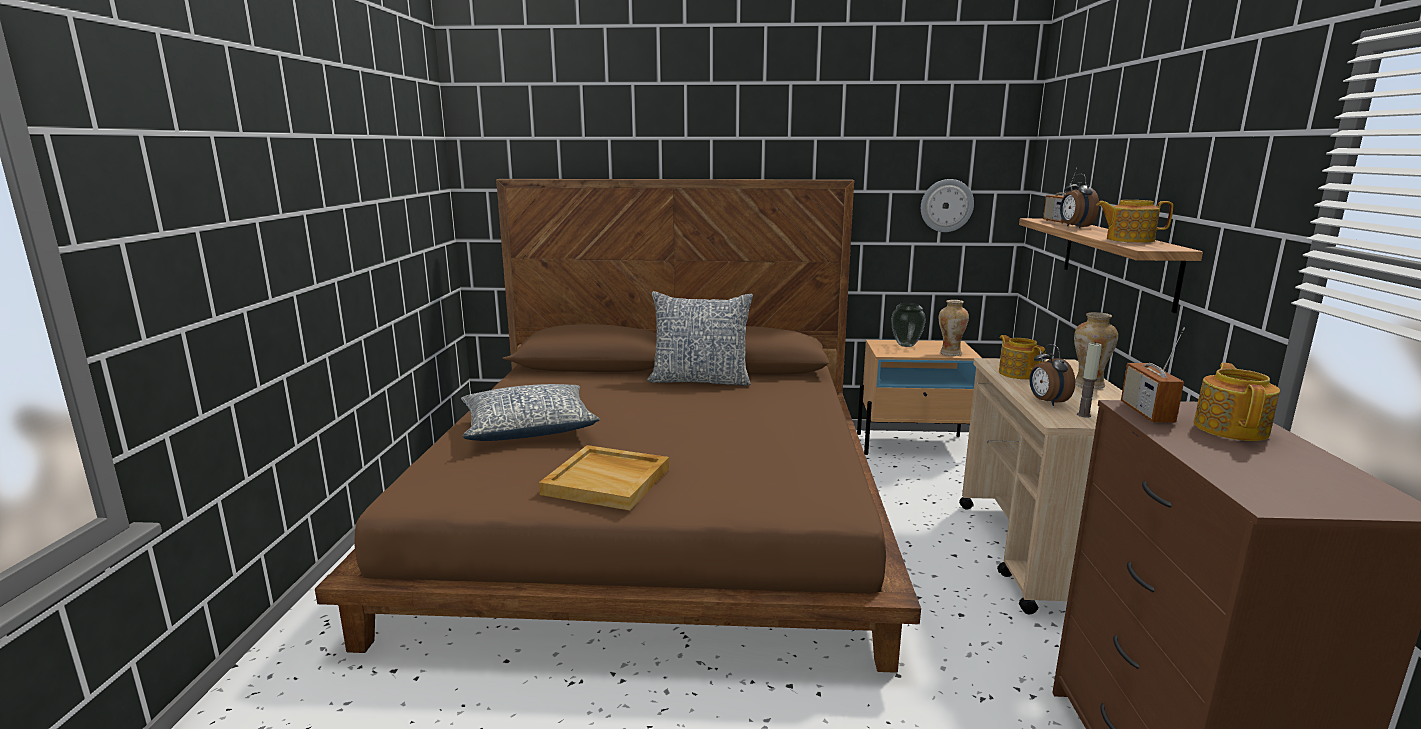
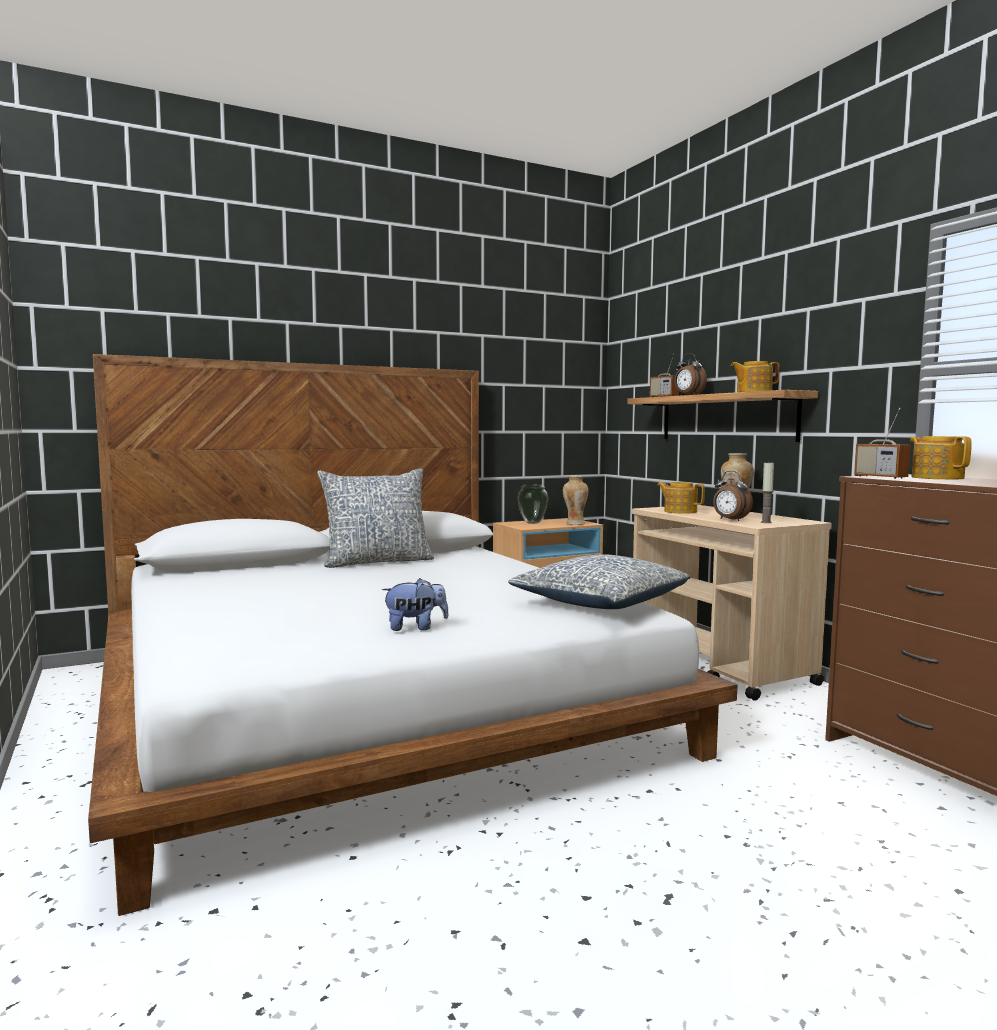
camera: 30 degrees left, 10 degrees down
(529, 428) = (253, 608): pillow -> pillow (601, 602)
(608, 481) = (415, 627): beige tray -> plush toy
(655, 513) = (371, 703): brown bed -> white bed
(946, 205) = (548, 397): wall clock -> none

